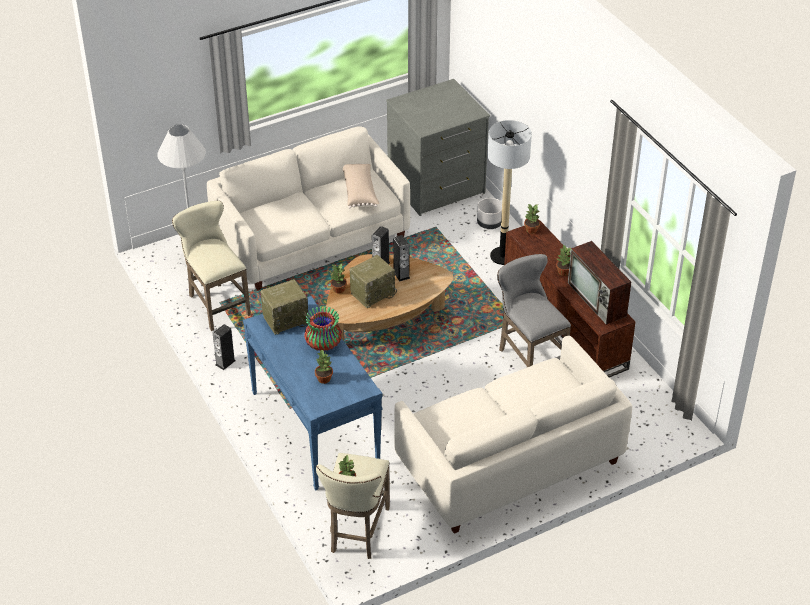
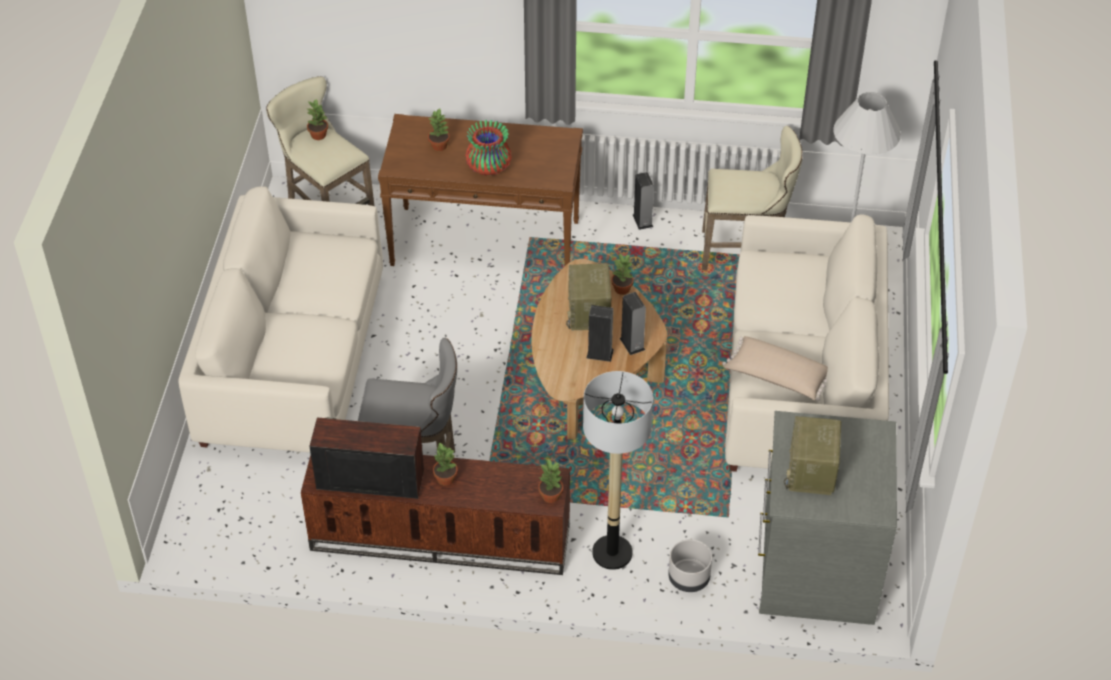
camera: 125 degrees right, 5 degrees up
(286, 319) = (552, 157): radio -> radio (812, 473)
(314, 427) = (486, 243): blue console table -> brown console table

